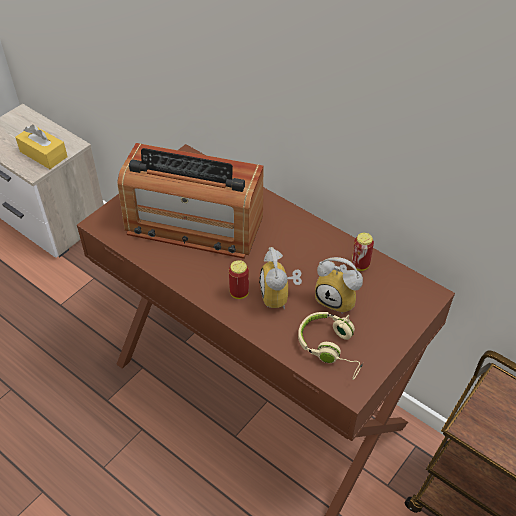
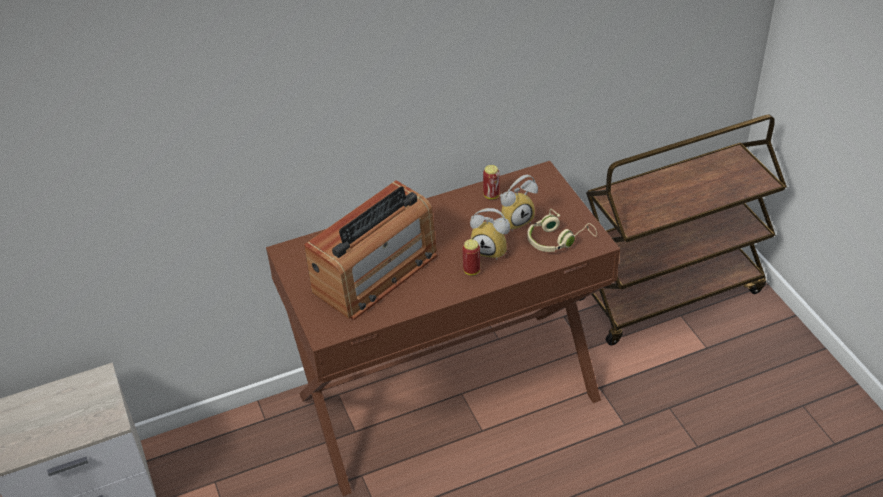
camera: 60 degrees left, 5 degrees down
(43, 154) = (92, 407): yellow tissue box -> none

